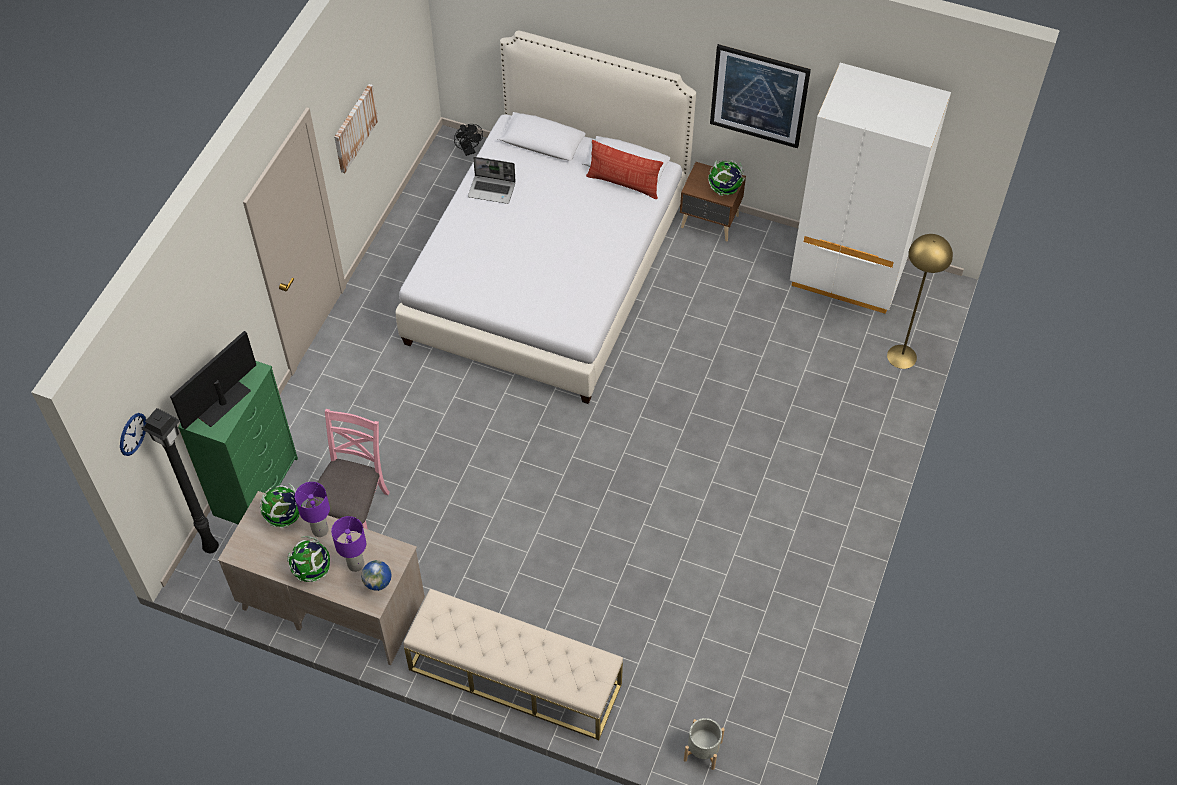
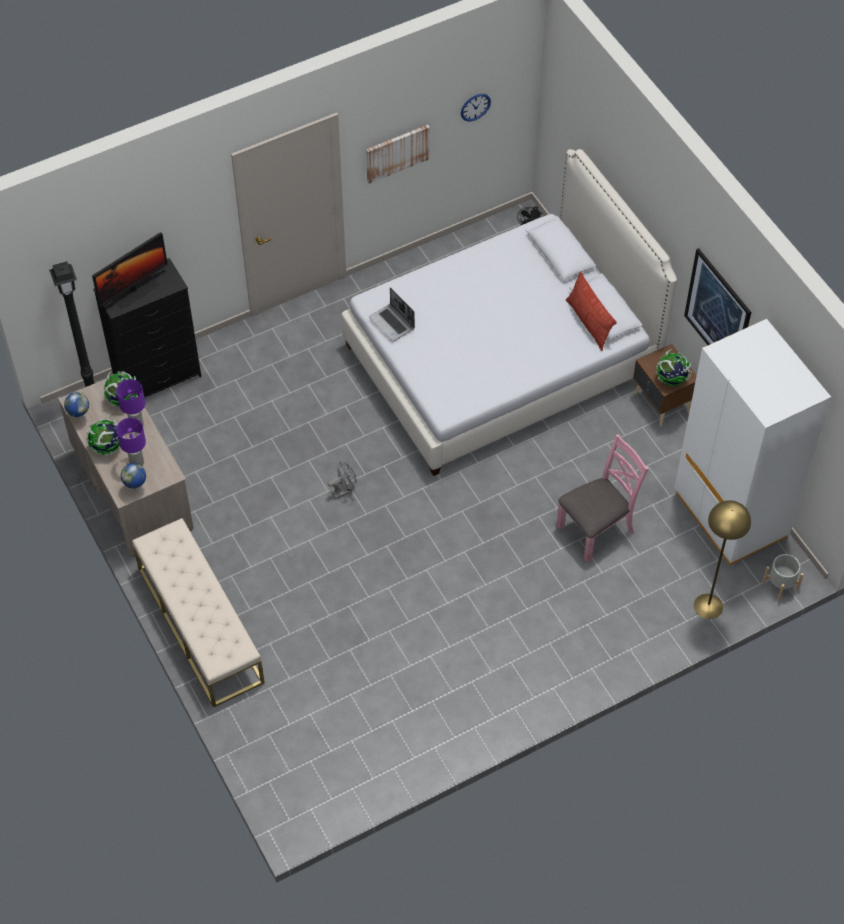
camera: 40 degrees right, 0 degrees up
(132, 434) = (43, 270): wall clock -> wall clock (475, 107)
(222, 402) = (134, 290): monitor -> monitor turned 150 degrees clockwise
(256, 486) = (158, 377): green dresser -> black dresser
(258, 562) = (79, 418): none -> globe
(354, 512) = (203, 439): pink chair -> pink chair (596, 529)
(492, 190) = (486, 266): laptop -> laptop (392, 323)
(525, 468) = (344, 490): none -> grey fan
(703, 751) = (273, 768): grey planter -> grey planter (780, 585)

